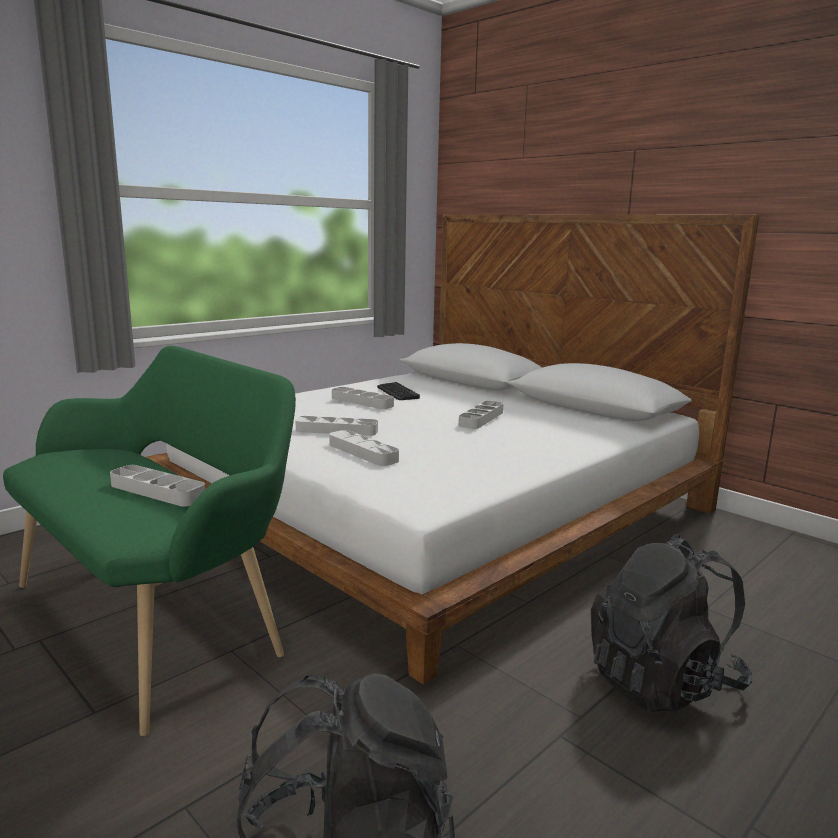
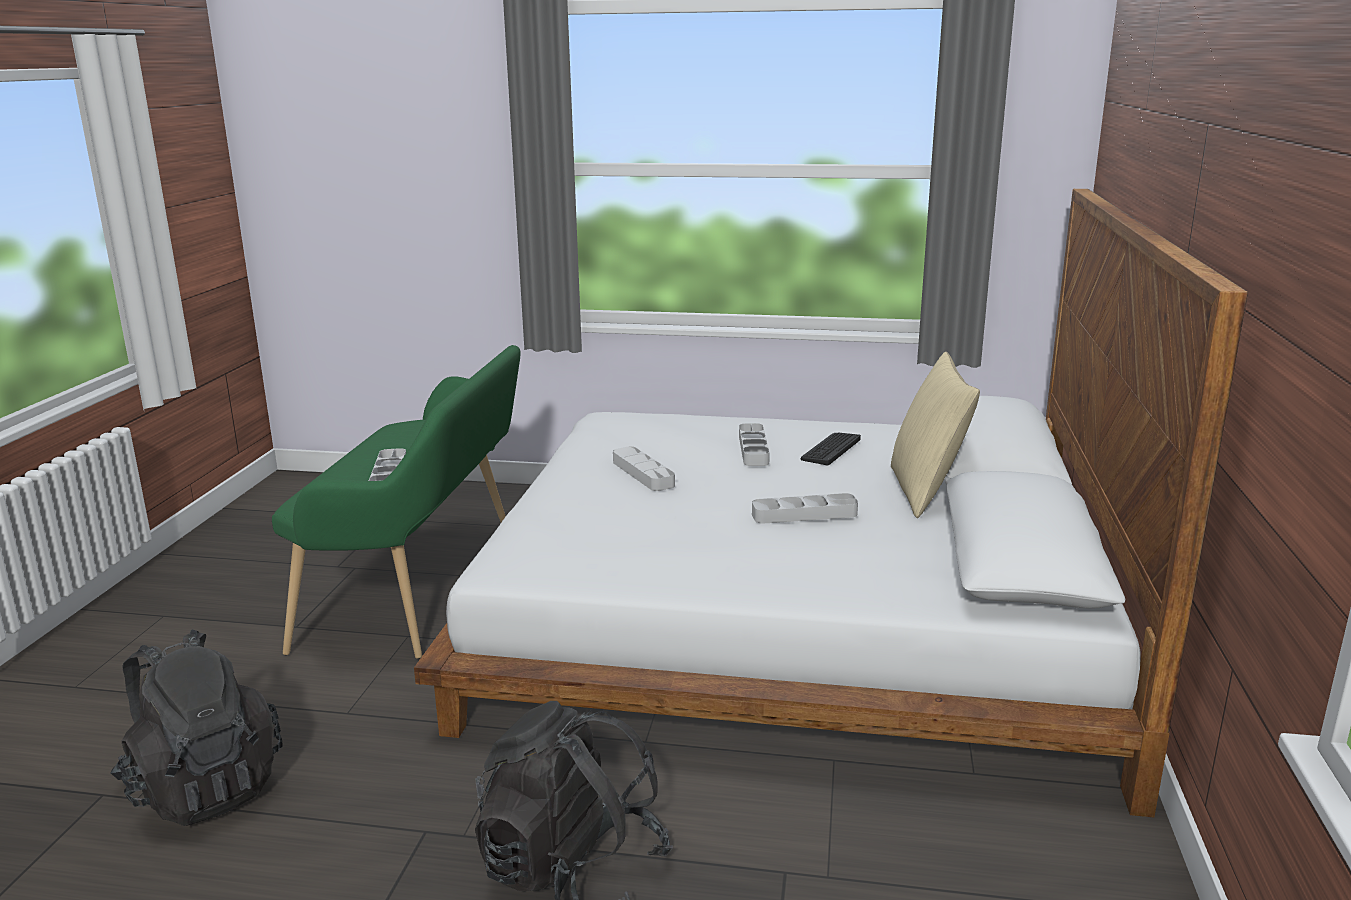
camera: 55 degrees right, 5 degrees up
(363, 452) = (596, 504): grey tray -> none
(488, 396) = (926, 491): none -> beige pillow

